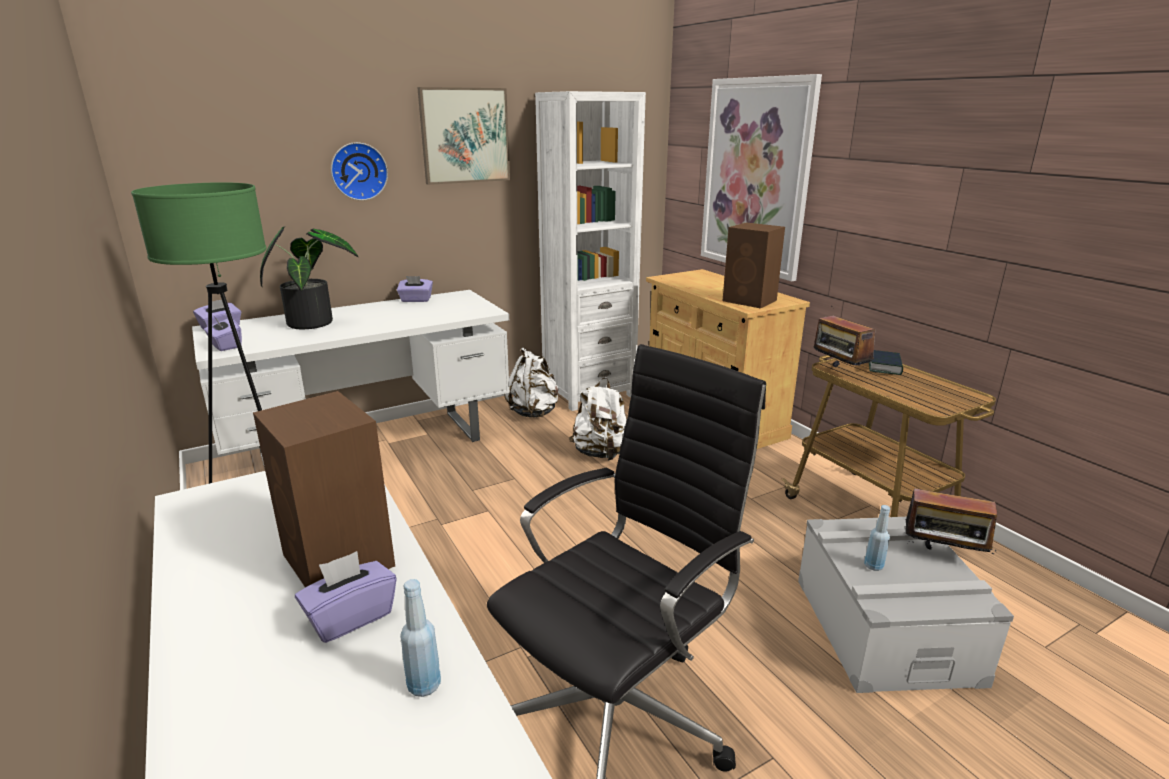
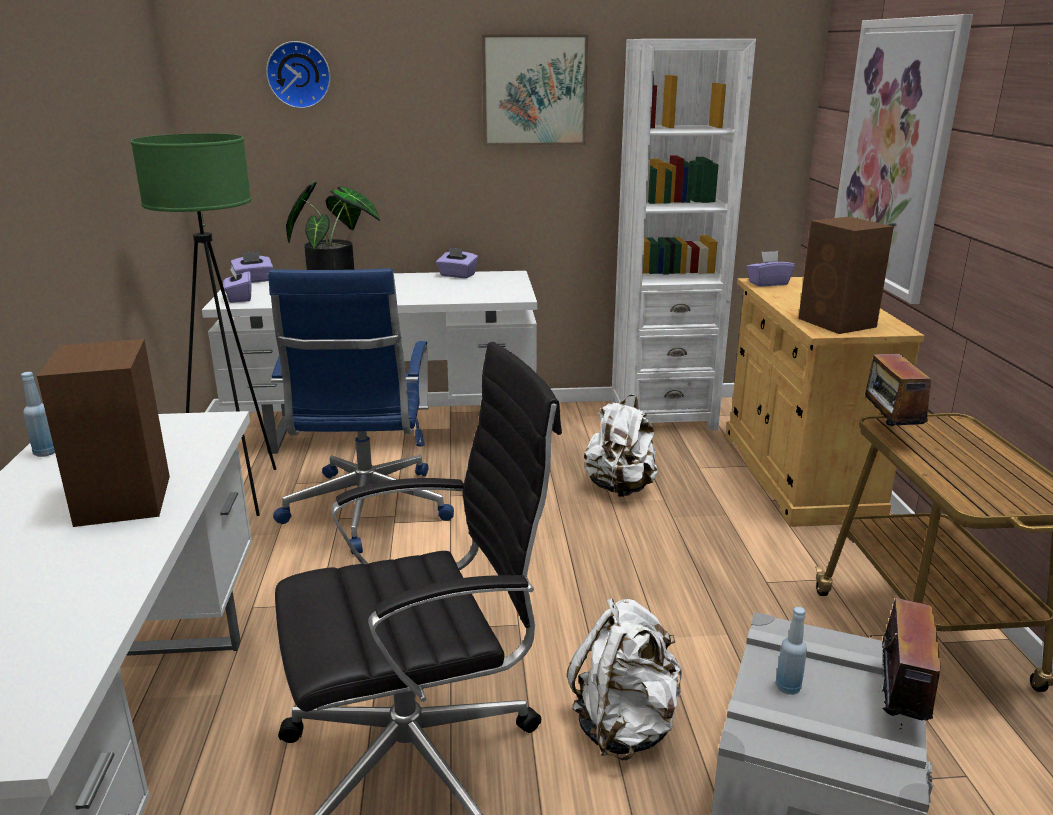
camera: 25 degrees right, 0 degrees up
(350, 617) = (83, 546): purple tissue box -> purple tissue box (768, 283)
(358, 171) = (409, 127): wall clock -> wall clock (299, 75)
(408, 520) = (366, 511): none -> blue office chair
(424, 685) = (74, 614): blue bottle -> blue bottle (45, 453)
(534, 412) = (581, 426): white backpack -> white backpack (625, 726)
(884, 367) = (968, 438): book -> none
(942, 555) = (901, 704): radio -> radio turned 120 degrees counterclockwise

